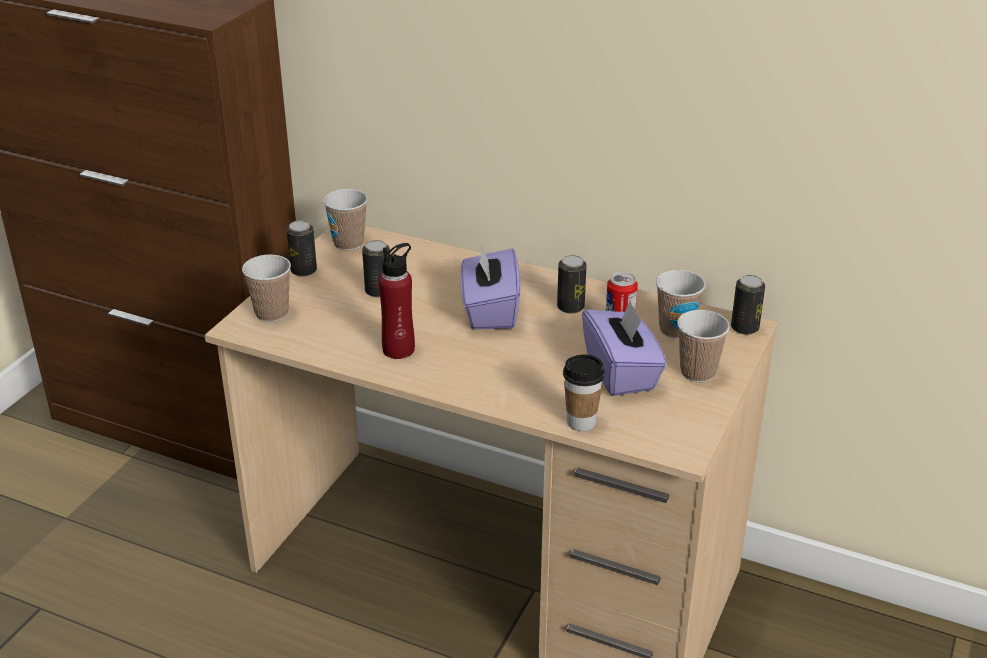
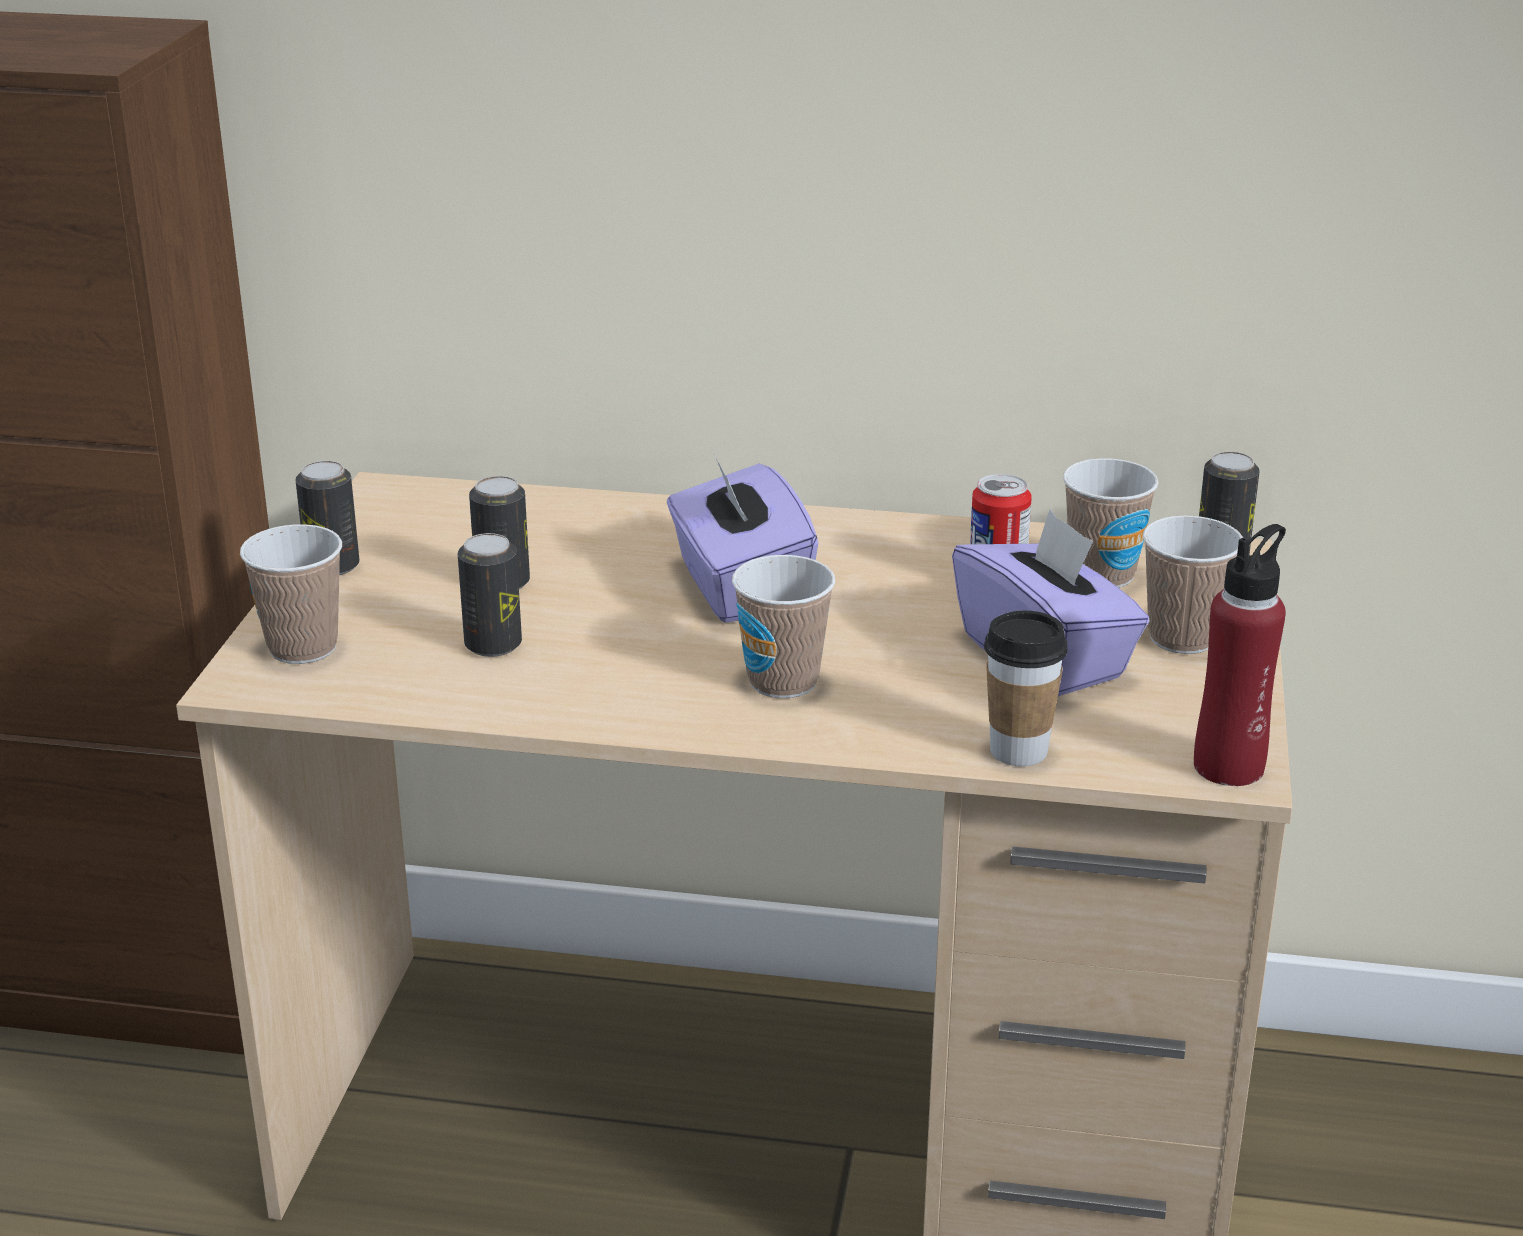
camera: 15 degrees left, 5 degrees down
(348, 243) = (400, 509): cup -> cup (783, 681)
(398, 349) = (596, 677): red bottle -> red bottle (1229, 767)
(570, 307) = (889, 563): can -> can (493, 645)

